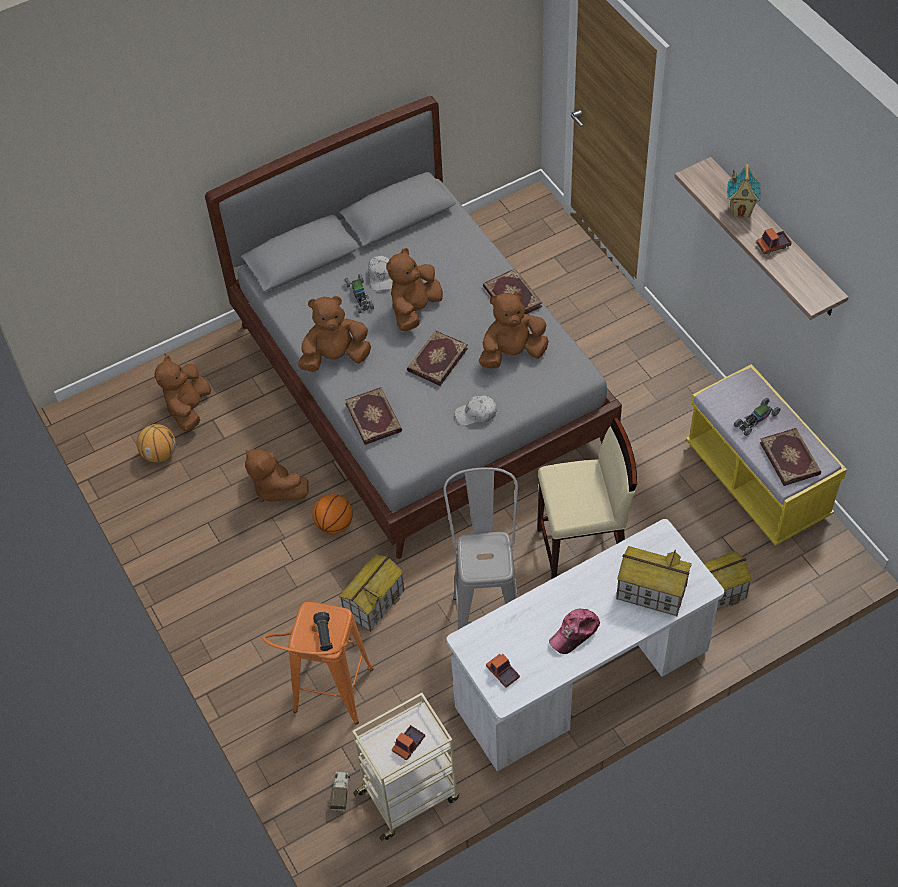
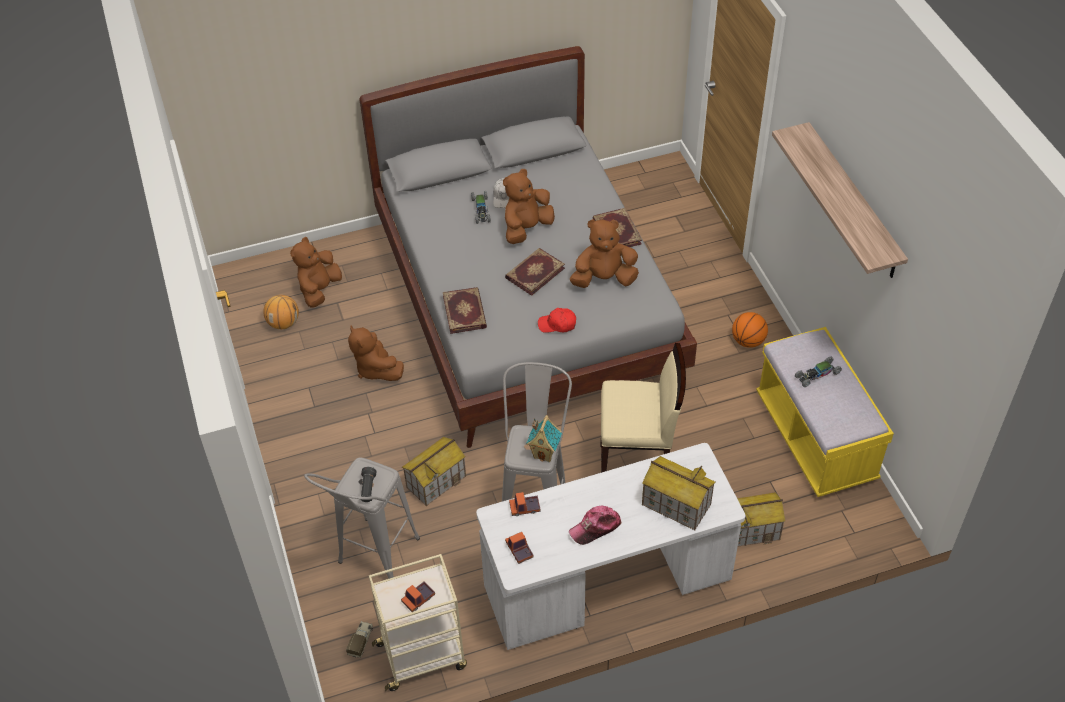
camera: 10 degrees right, 5 degrees down
(329, 702) = (373, 560): orange stool -> grey stool
(334, 524) = (419, 408): basketball -> basketball (748, 341)
(335, 357) = (445, 257): brown plush toy -> none
(476, 414) = (557, 324): white cap -> red cap
(741, 209) = (825, 170): toy house -> toy house (545, 453)
(773, 245) = (847, 204): toy truck -> toy truck (524, 508)
(790, 458) = (841, 413): book -> none

